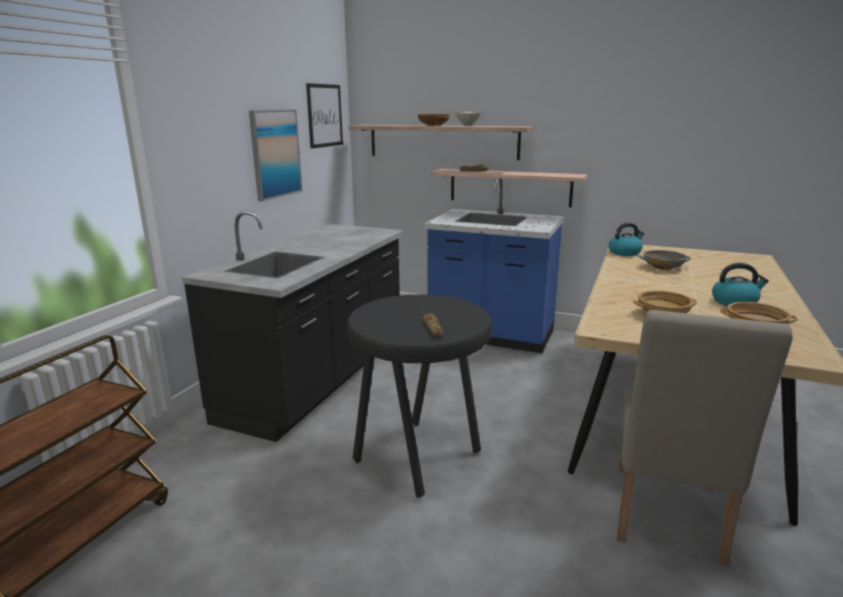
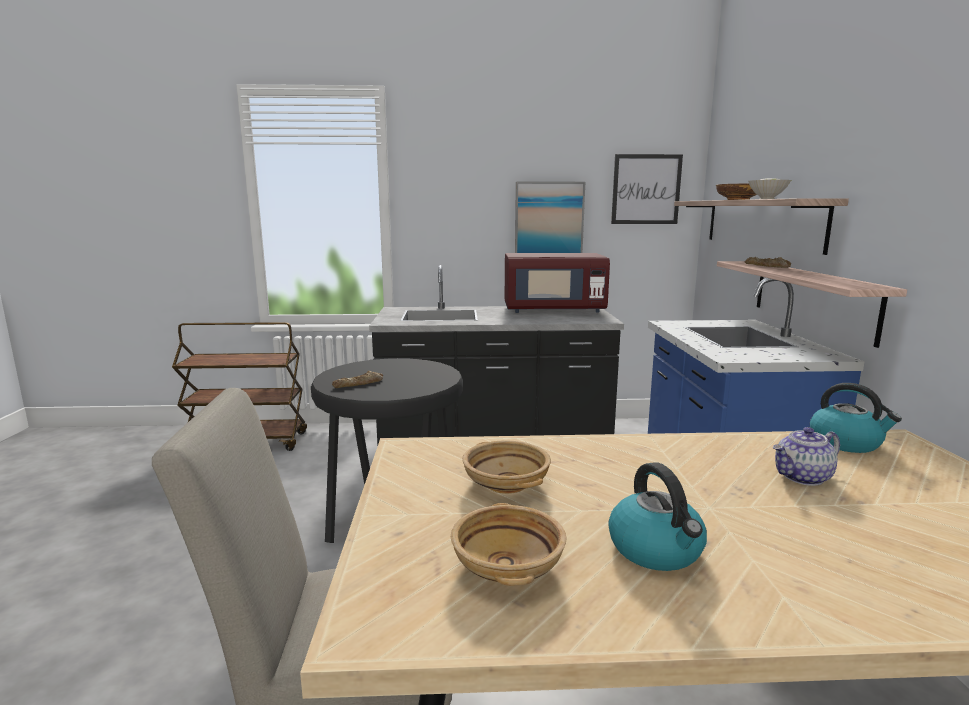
camera: 65 degrees right, 5 degrees down
(326, 235) = (553, 310): none -> red microwave
(663, 267) = (803, 477): grey bowl -> teapot

